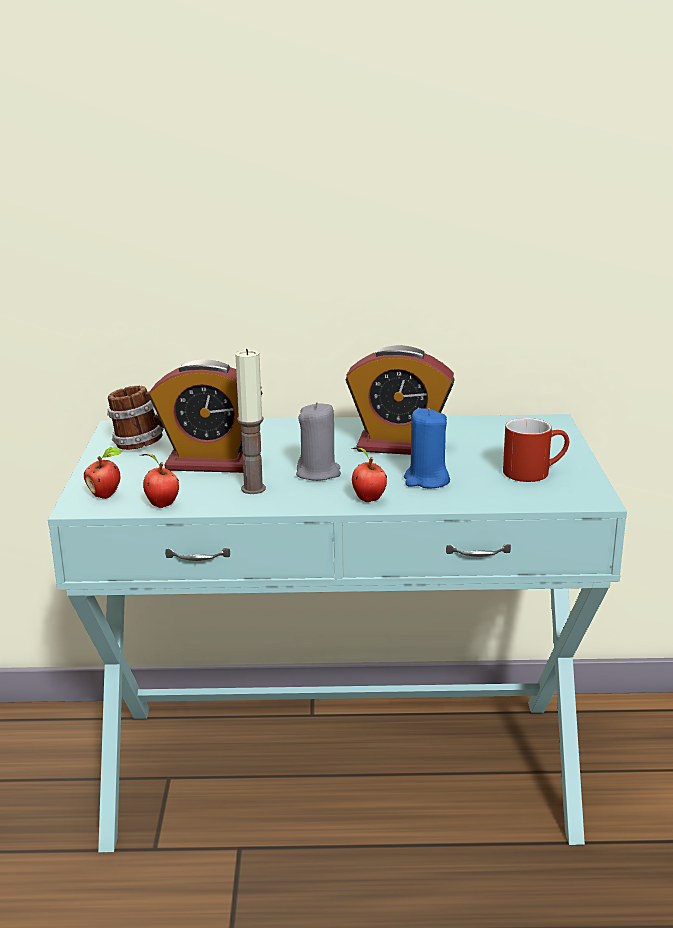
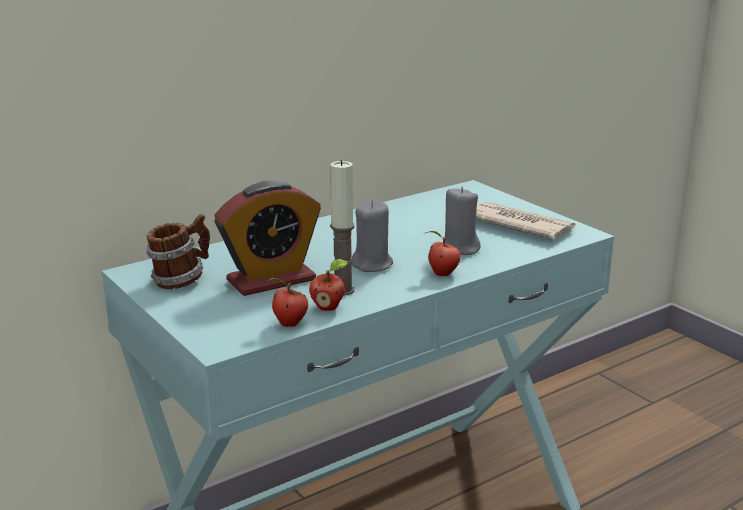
camera: 35 degrees left, 0 degrees up
(106, 495) = (226, 331): apple -> apple (328, 307)
(399, 446) = (397, 230): alarm clock -> none
(426, 480) = (459, 249): blue candle -> grey candle
(534, 471) = (518, 225): red mug -> newspaper

